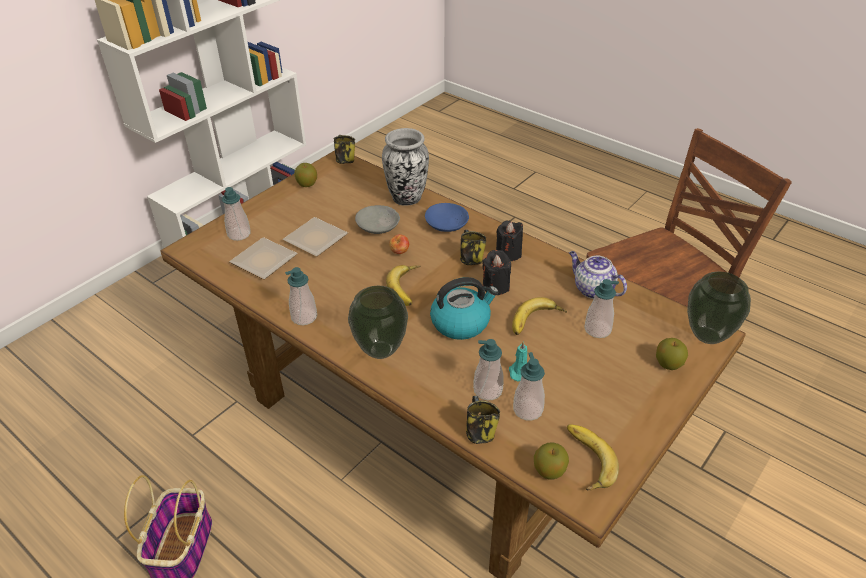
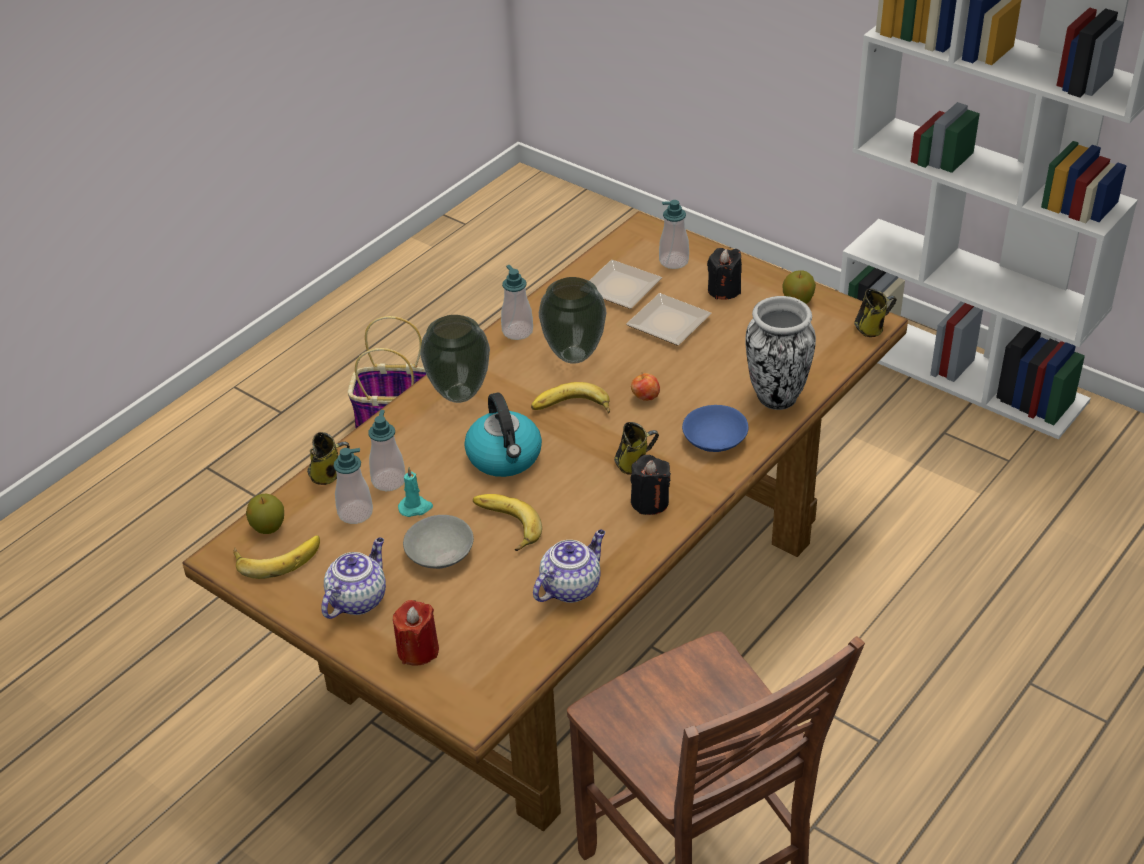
camera: 90 degrees right, 0 degrees up
(378, 227) = (702, 374): grey bowl -> grey bowl (439, 553)
(496, 286) = (576, 488): black candle -> black candle (724, 290)
(597, 329) = (487, 584): soap dispenser -> none
(624, 401) = (358, 599): none -> teapot
(668, 364) = (418, 650): apple -> red candle
(708, 336) = (468, 702): vase -> vase (573, 356)

